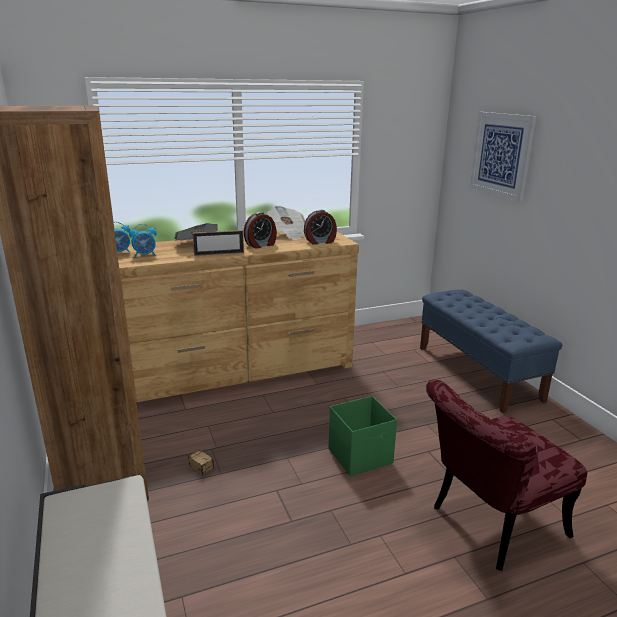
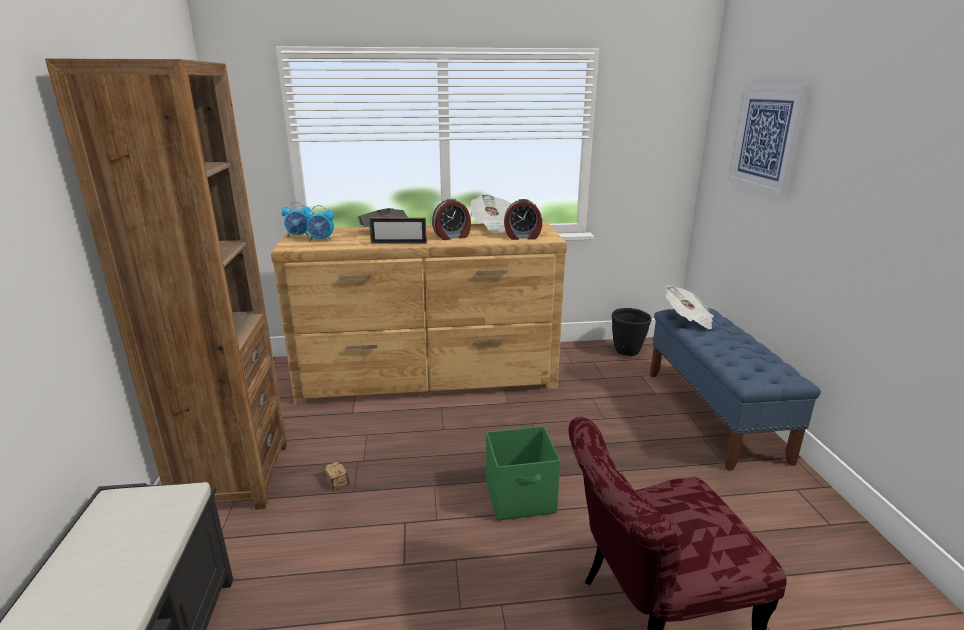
camera: 15 degrees right, 0 degrees up
(395, 331) = (627, 352): none -> black planter
(452, 300) = (688, 320): none -> newspaper

